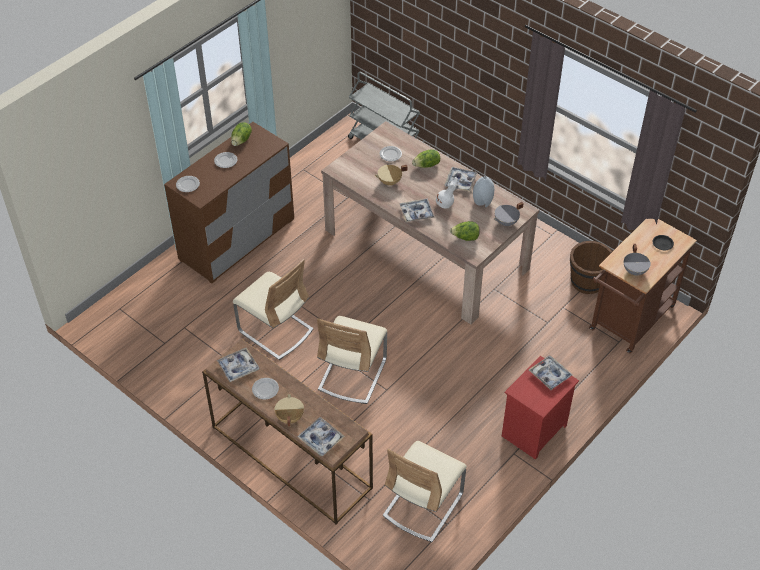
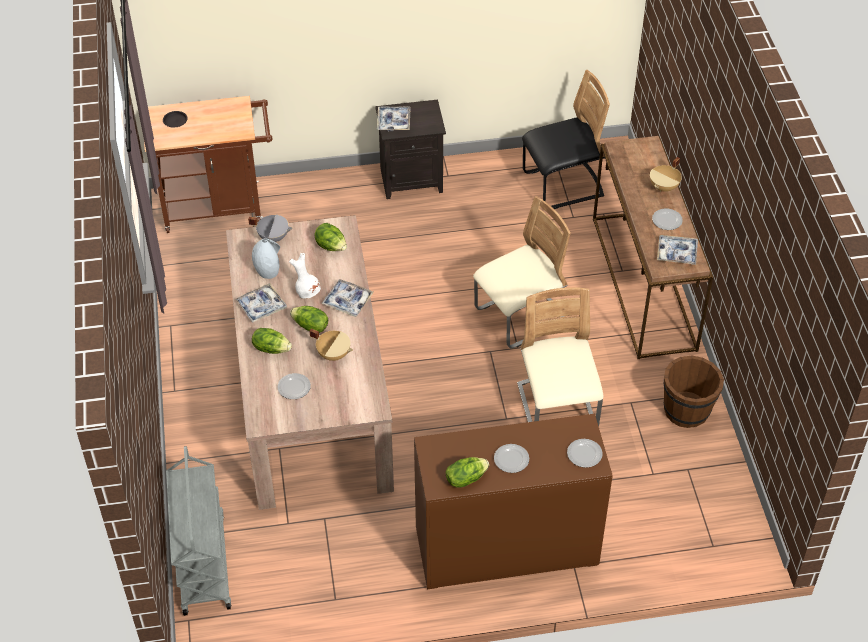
camera: 140 degrees left, 0 degrees up
(321, 439) = (651, 157): tray -> none
(420, 188) = (310, 326): none -> lettuce
(423, 505) = (562, 185): beige chair -> black chair
(534, 432) = (412, 179): red nightstand -> black nightstand
(587, 282) = (204, 261): brown bucket -> brown bucket (687, 410)
(635, 271) = (232, 115): grey cooking pot -> none

